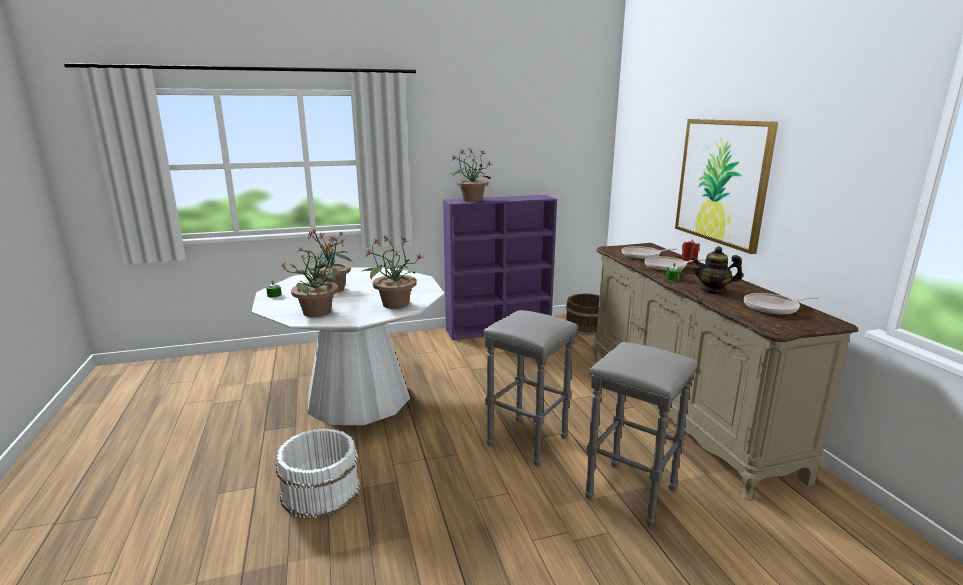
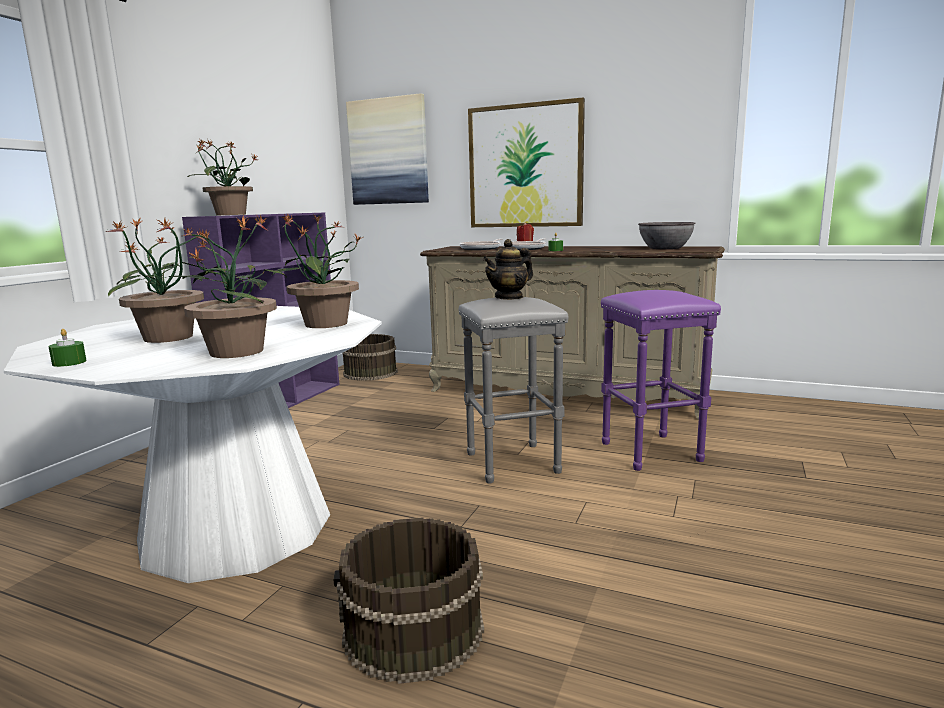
camera: 50 degrees left, 5 degrees down
(319, 491) = (413, 631): white bucket -> brown bucket
(628, 493) = (650, 452): grey stool -> purple stool
(638, 147) = (388, 152): none -> picture
(712, 290) = (604, 249): teapot -> teapot (509, 297)
(773, 308) = (665, 248): frying pan -> grey bowl

